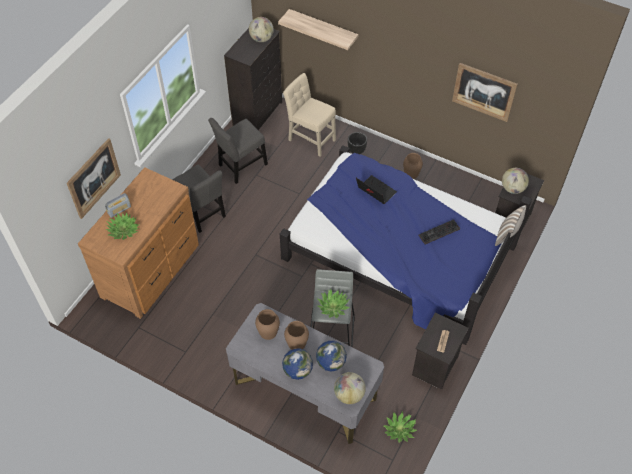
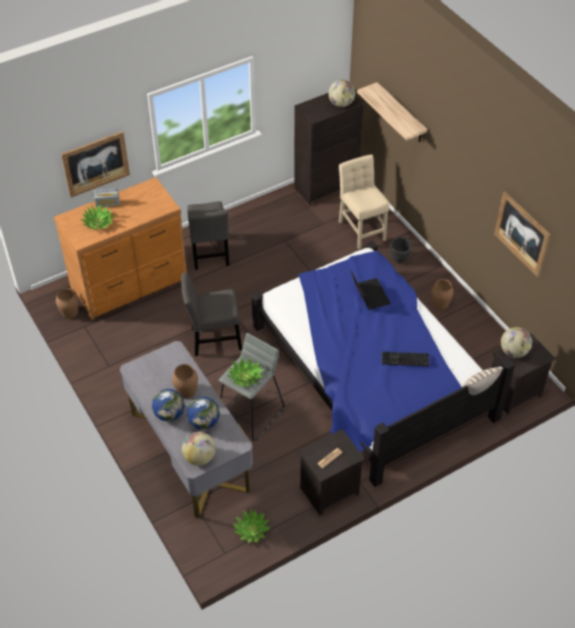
camera: 30 degrees right, 5 degrees down
(241, 166) = (276, 227): grey chair -> grey chair (213, 340)
(268, 332) = (168, 369): brown vase -> brown vase (69, 312)

